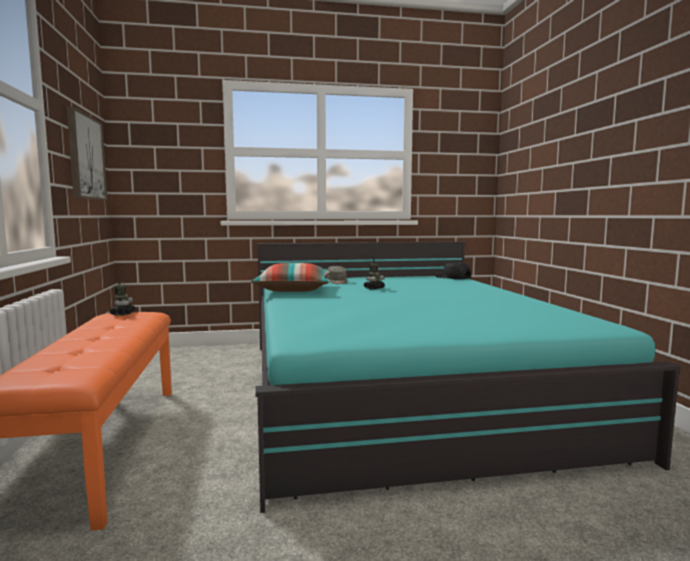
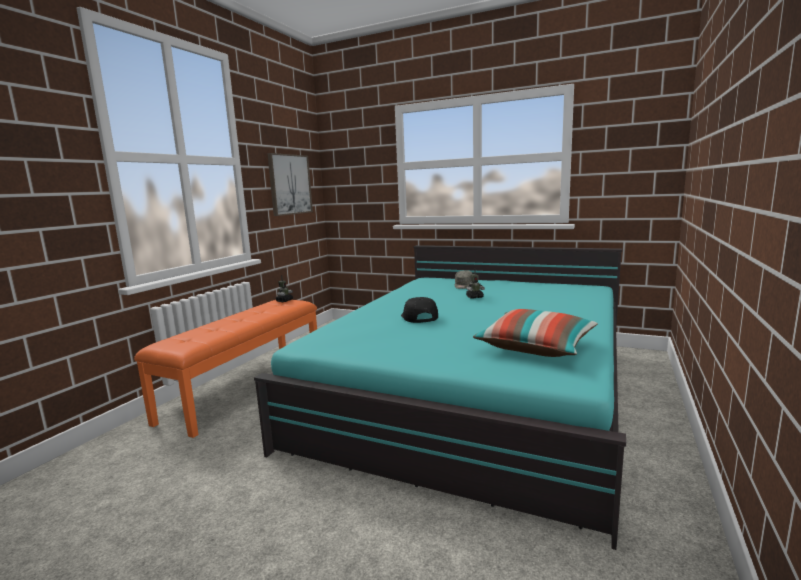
camera: 35 degrees right, 5 degrees up
(293, 290) = (407, 292): pillow -> pillow (536, 347)
(453, 277) = (590, 289): black cap -> black cap (418, 316)

